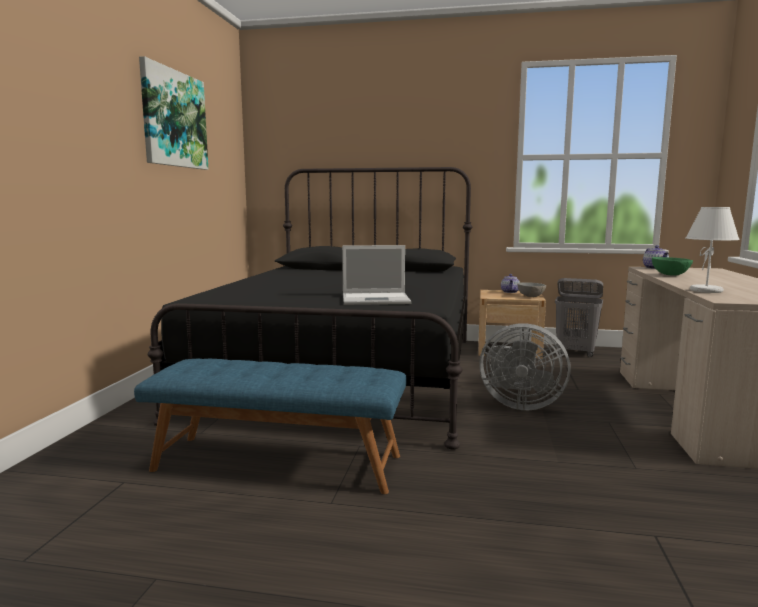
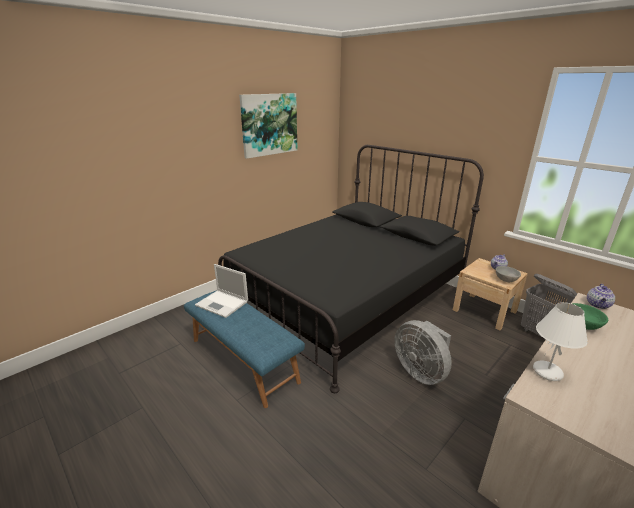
camera: 35 degrees right, 15 degrees up
(377, 299) = (324, 281): laptop -> laptop (223, 304)

